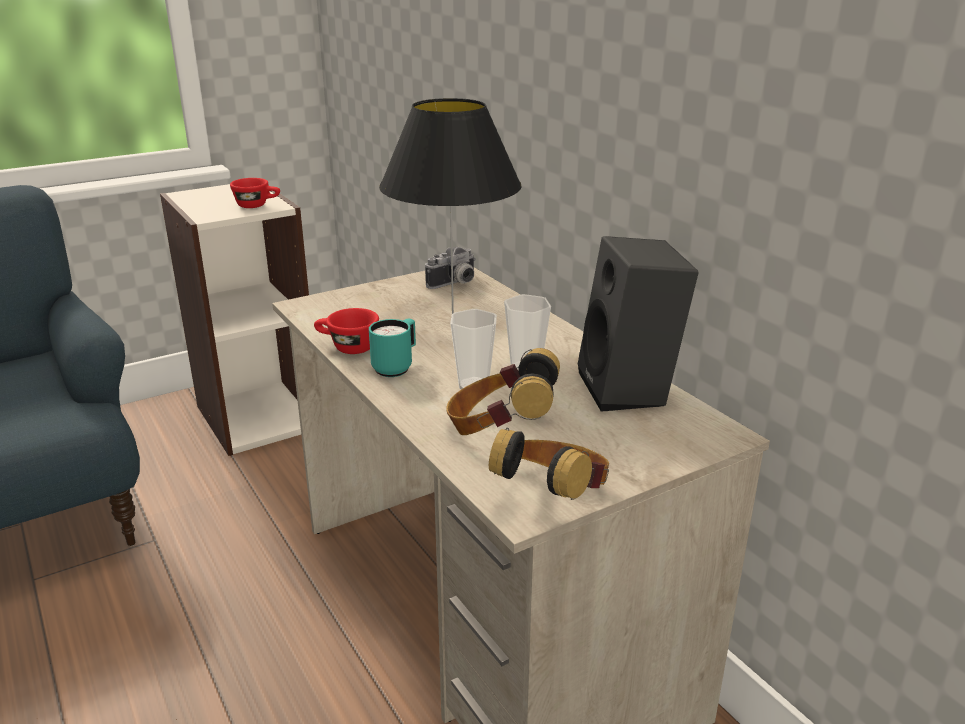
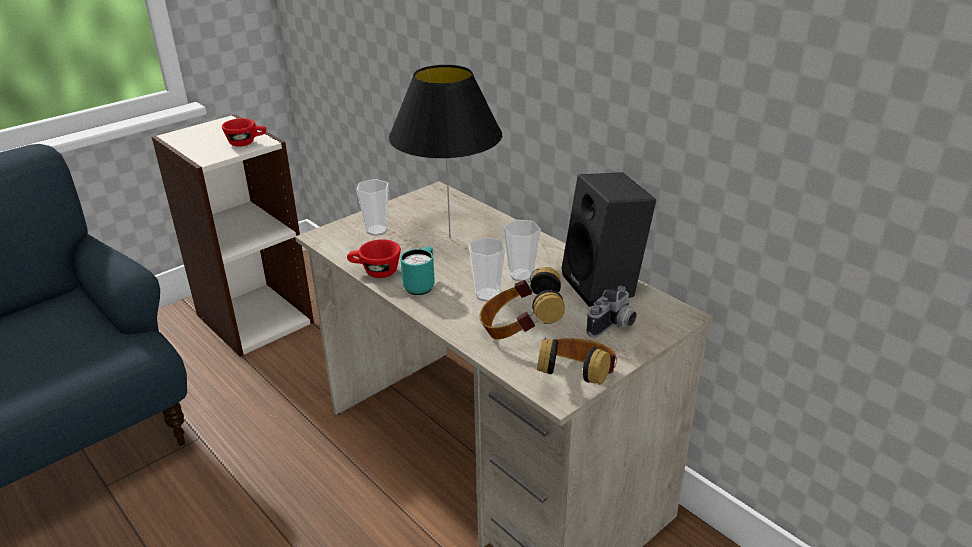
camera: 10 degrees left, 5 degrees up
(369, 305) = (377, 230): none -> cup
(455, 284) = (439, 203): camera -> camera (614, 326)

